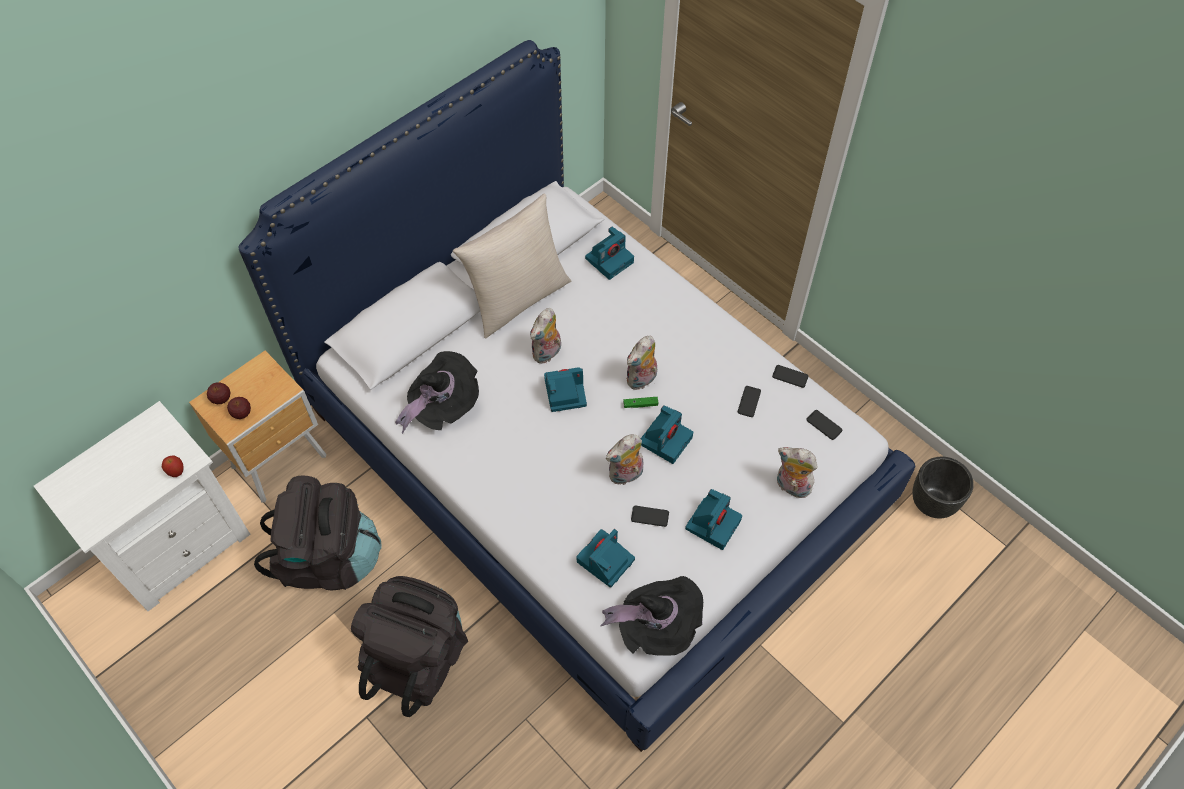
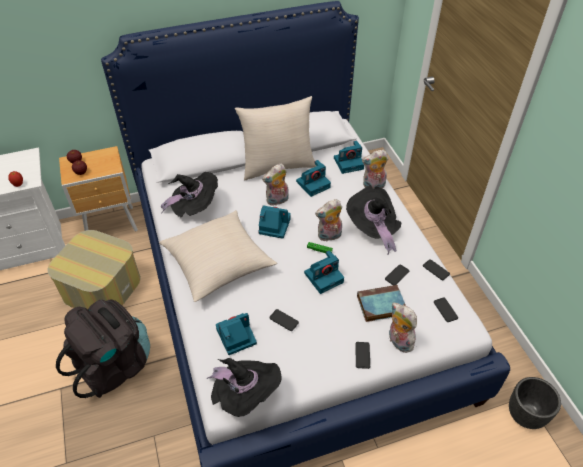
camera: 25 degrees right, 10 degrees down
(328, 558) = (101, 286): black backpack -> ottoman
(524, 474) = (218, 263): none -> beige pillow
(626, 475) = (283, 289): plush toy -> plush toy (373, 186)
(690, 348) = (373, 229): none -> black hat
(713, 523) = (326, 343): camera -> camera (313, 184)
(749, 450) = (380, 306): none -> book
(760, 520) = (362, 355): none -> phone

